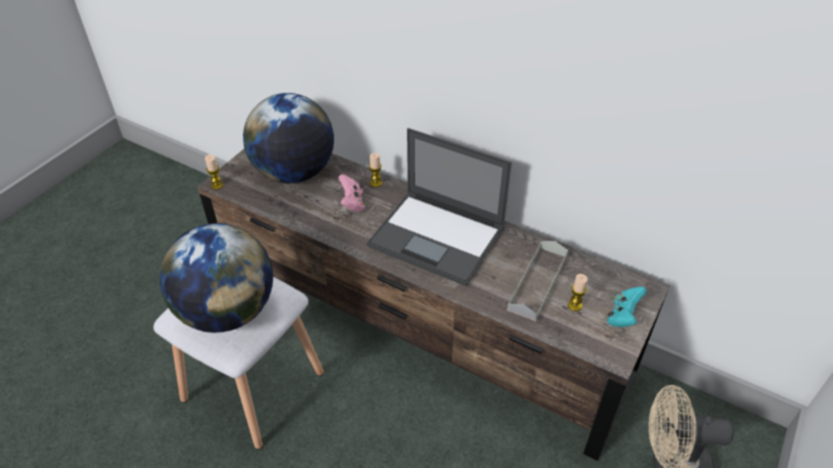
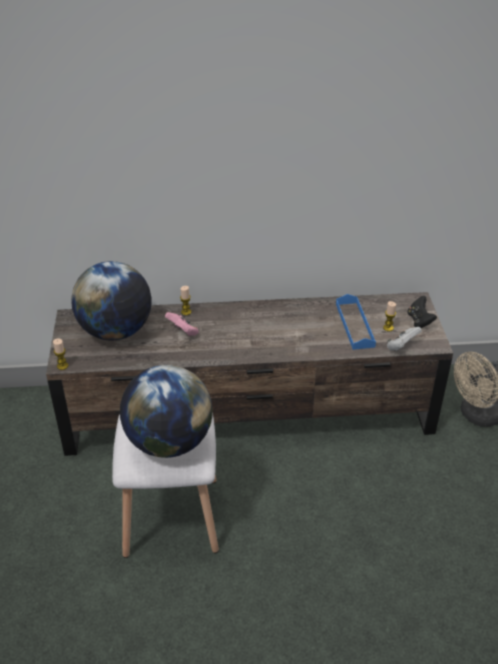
camera: 35 degrees left, 5 degrees down
(438, 238) = (266, 327): laptop -> none
(537, 282) = (354, 325): grey tray -> blue tray
(568, 337) = (401, 347): none -> white game controller
(623, 316) = (419, 321): turquoise game controller -> black game controller

